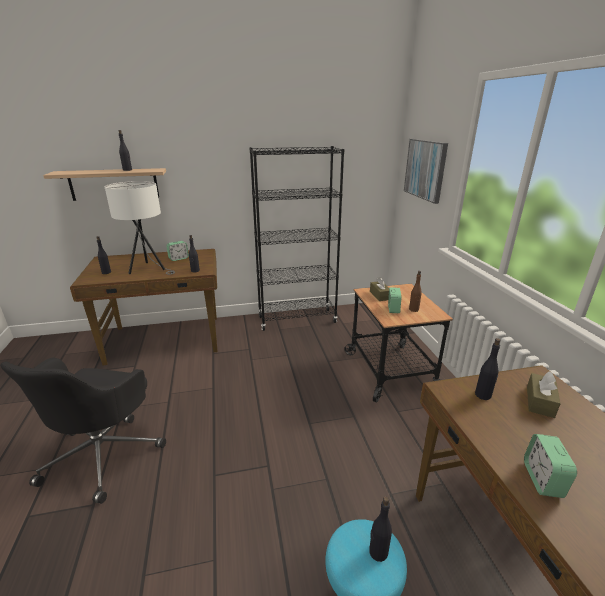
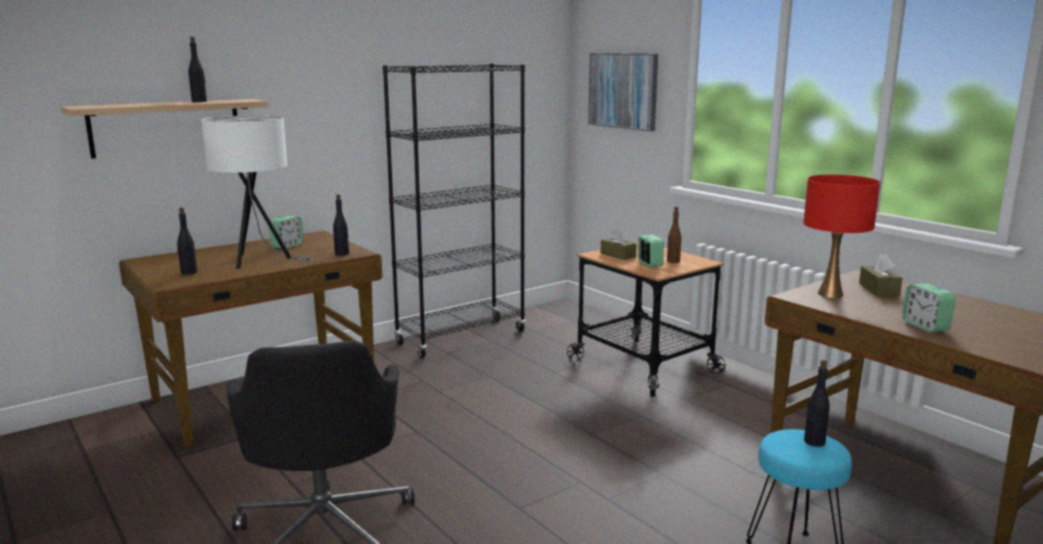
camera: 25 degrees left, 10 degrees down
(483, 395) = (829, 294): black bottle -> red table lamp

